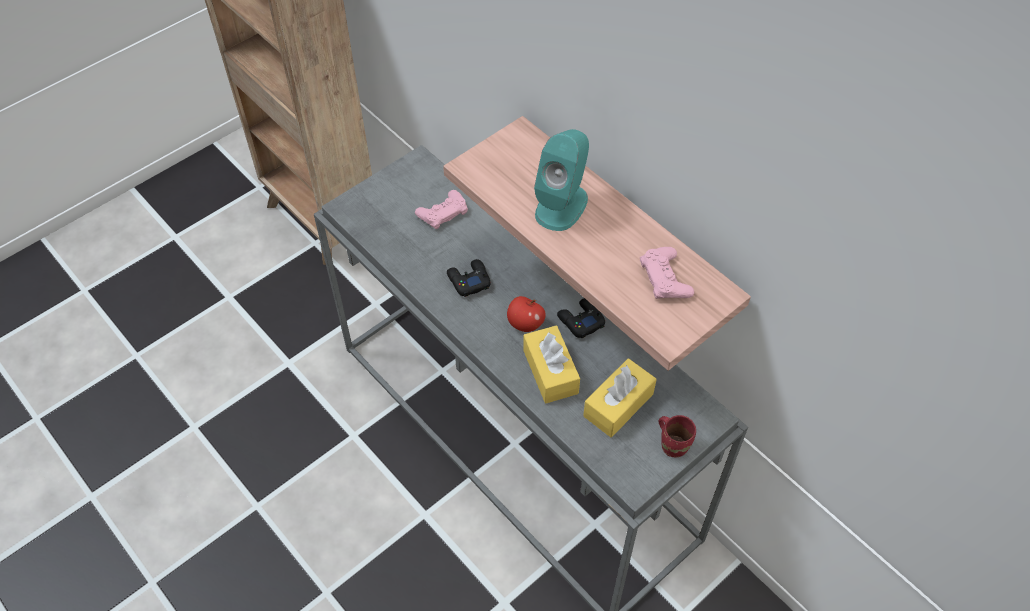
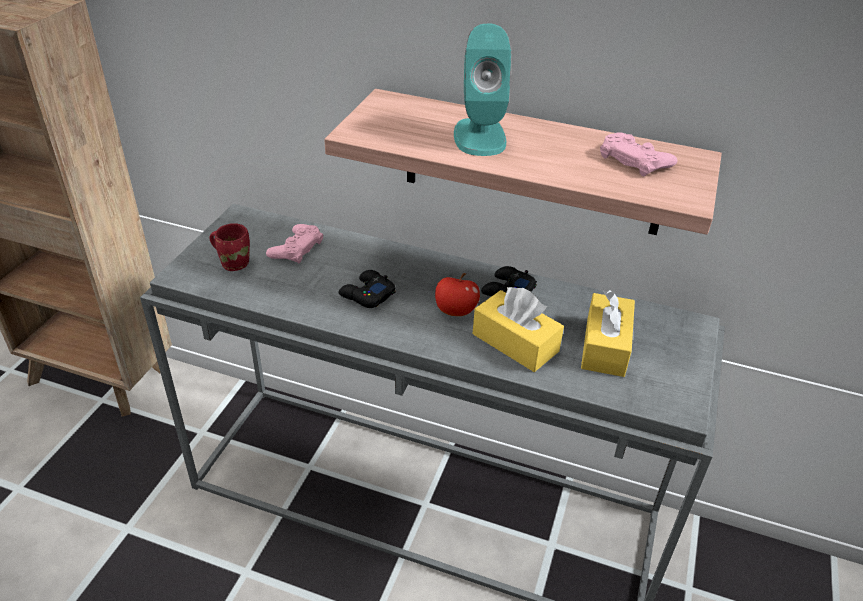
camera: 30 degrees left, 15 degrees down
(674, 444) = (685, 359): red mug -> red mug (234, 262)

